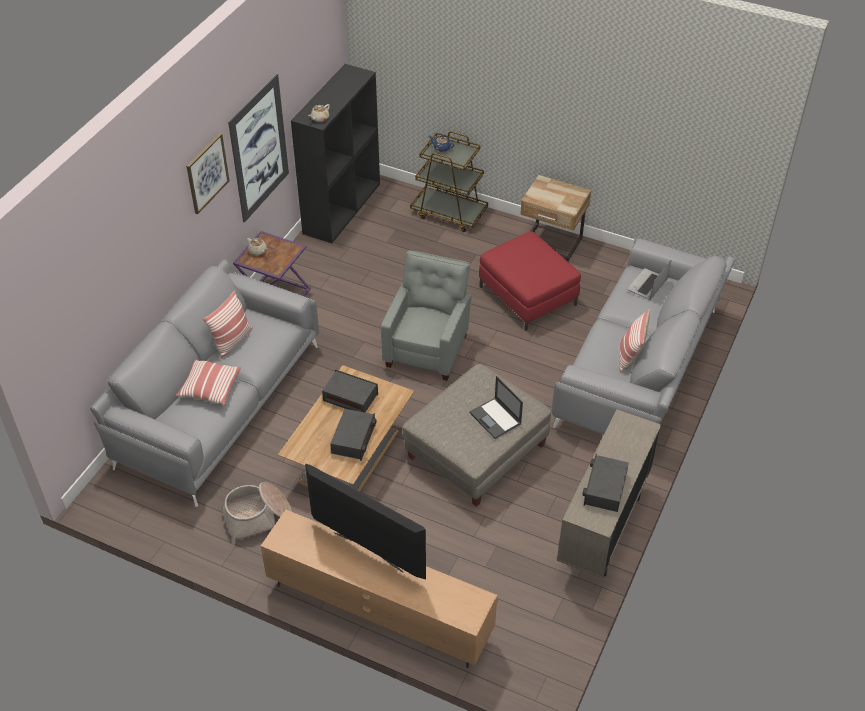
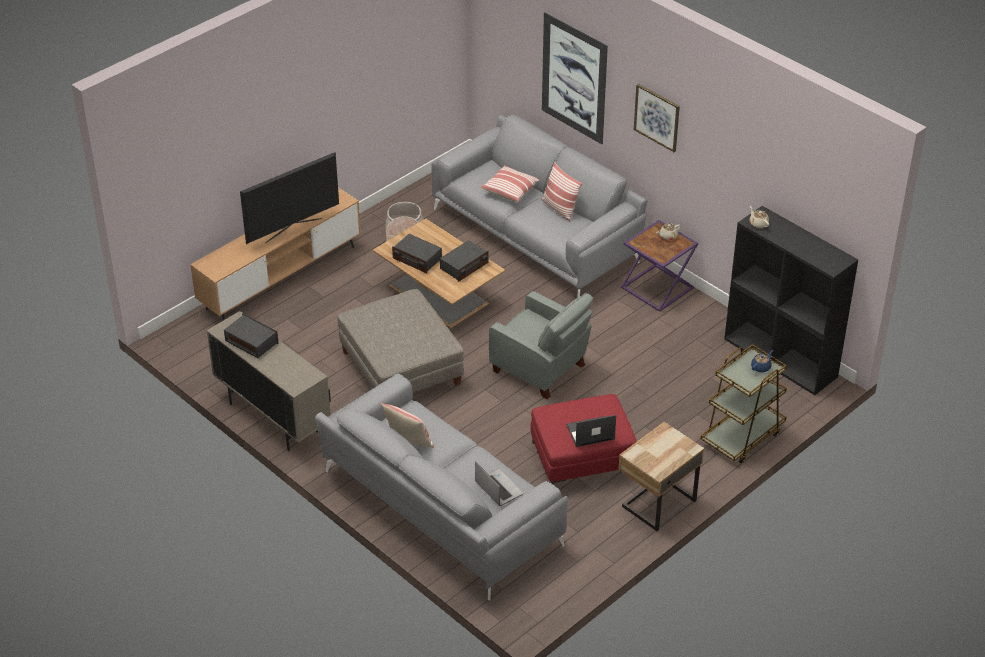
camera: 110 degrees right, 5 degrees down
(259, 148) = (721, 179): picture -> picture (574, 78)
(496, 418) = (387, 336): laptop -> laptop (590, 432)

